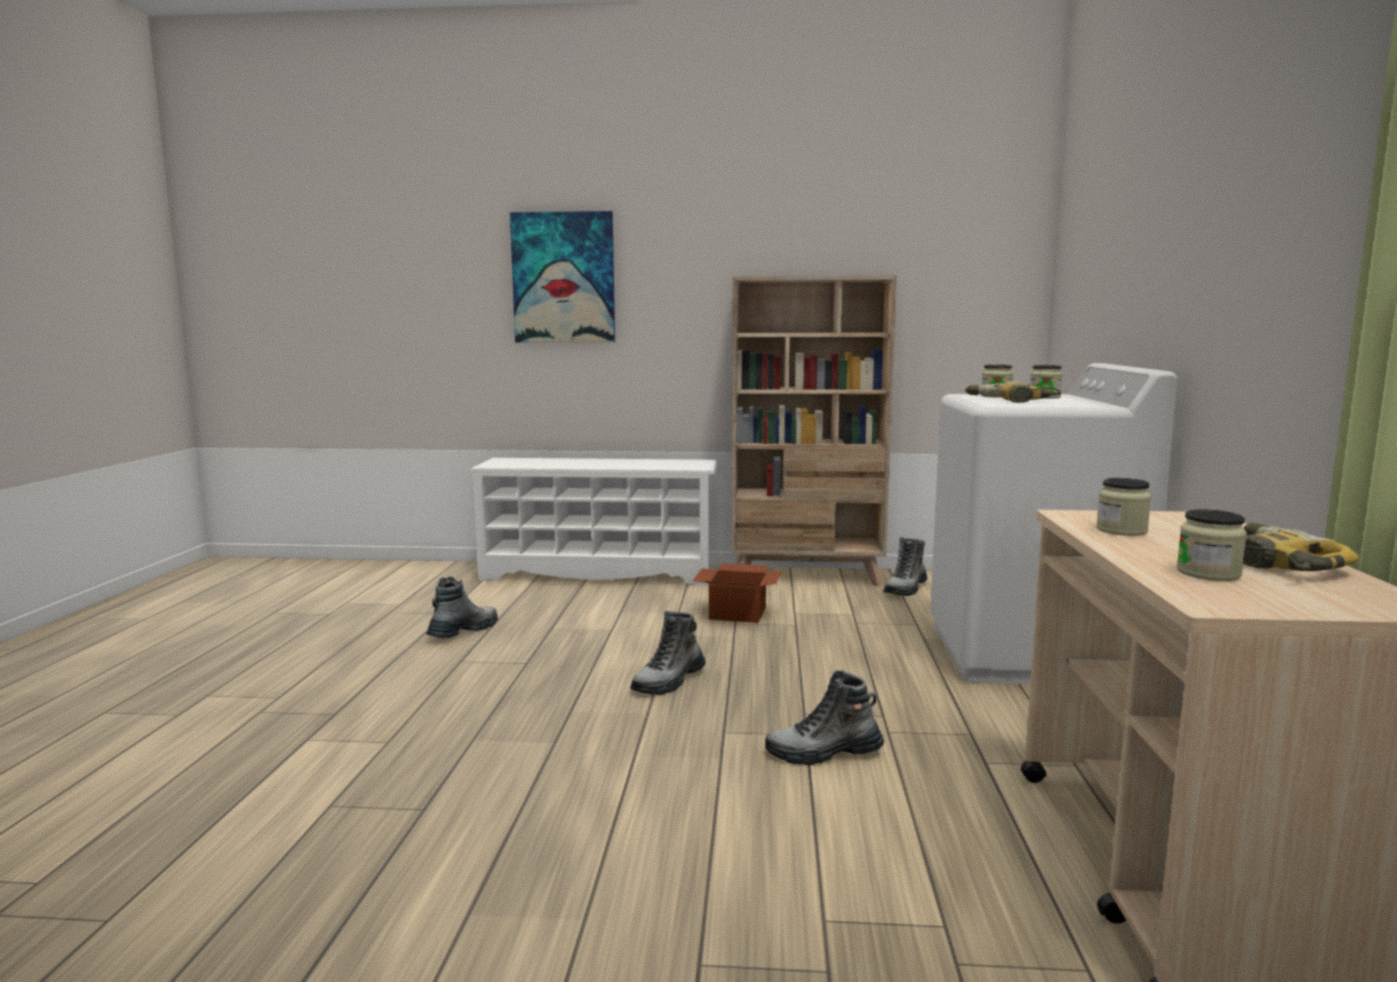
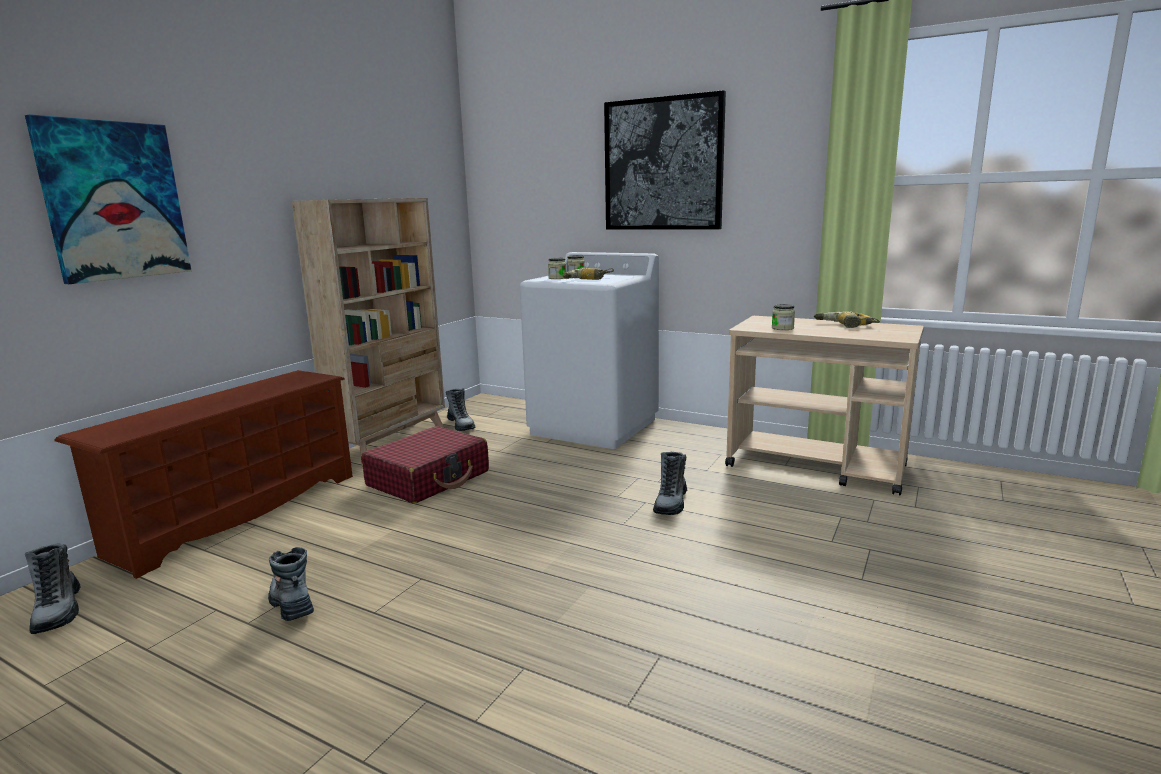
camera: 65 degrees left, 5 degrees up
(599, 573) = (238, 512): white shoe rack -> brown shoe rack
(669, 681) = (526, 526): boot -> boot (58, 611)
(739, 612) = (429, 479): cardboard box -> red suitcase
(1204, 202) = (663, 164): none -> picture
(1208, 573) = (859, 332): jar -> none

